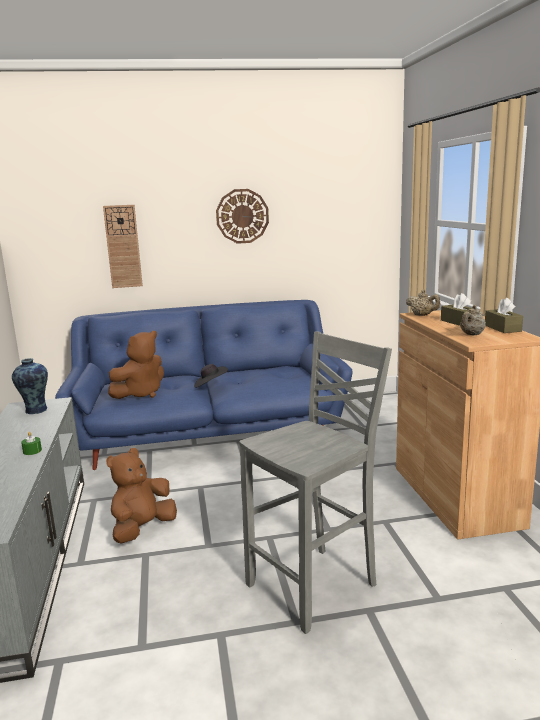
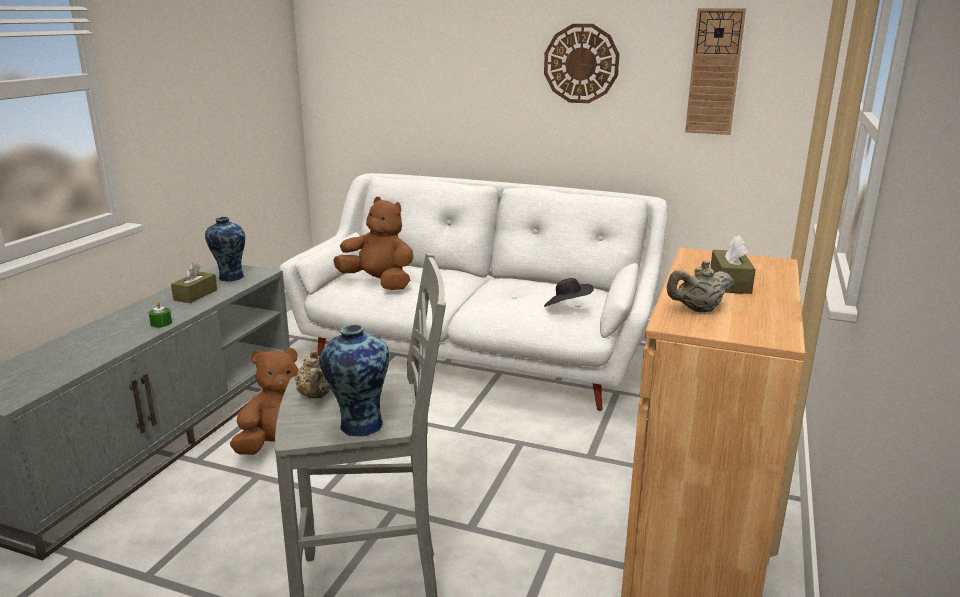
camera: 30 degrees right, 5 degrees up
(123, 246) = (425, 92): wall clock -> wall clock (714, 72)
(141, 393) = (379, 283): brown plush toy -> brown plush toy turned 135 degrees counterclockwise
(210, 385) = (465, 291): black hat -> black hat (567, 307)
(210, 435) = (477, 355): blue sofa -> white sofa
(331, 450) = (359, 425): none -> vase
(422, 315) = (702, 258): beige teapot -> beige teapot (316, 396)
(502, 328) = (775, 310): brown tissue box -> brown tissue box (195, 295)

